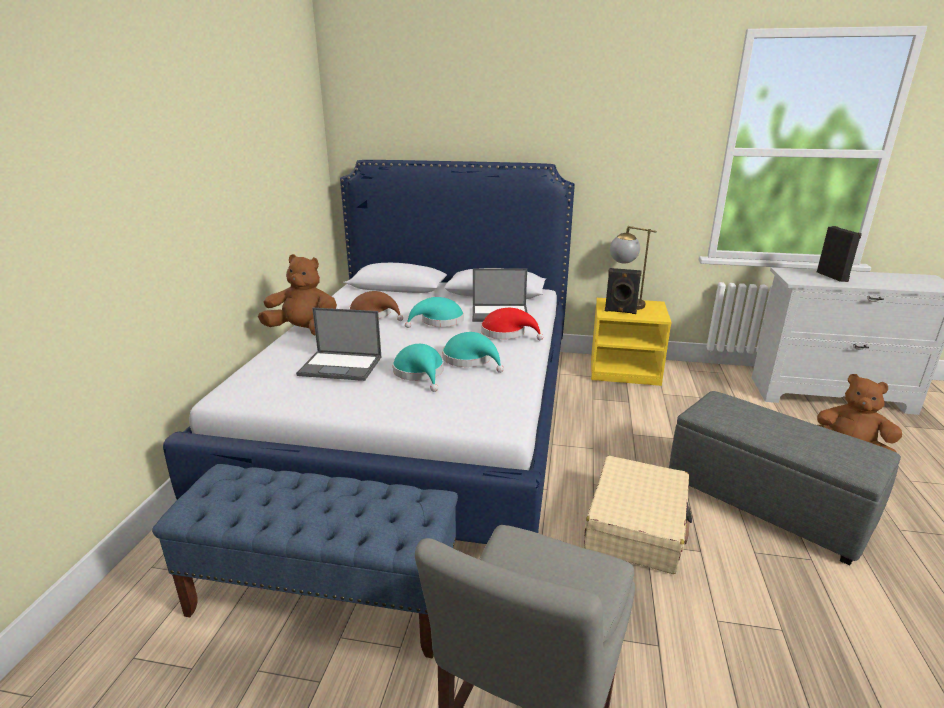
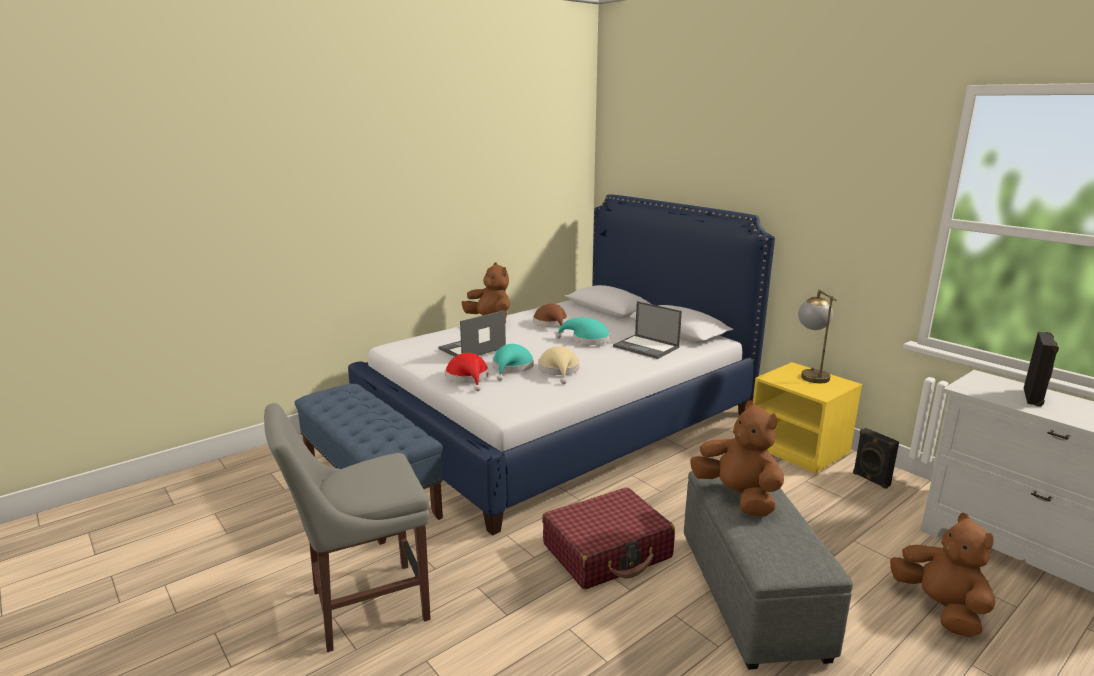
camera: 40 degrees right, 5 degrees down
(341, 366) = (471, 348): laptop -> laptop turned 90 degrees clockwise
(470, 360) = (559, 370): turquoise hat -> beige hat
(507, 333) = (622, 361): red hat -> red hat (468, 377)
(620, 311) = (789, 379): black speaker -> black speaker (870, 480)
(636, 526) = (607, 551): beige suitcase -> red suitcase
(748, 422) = (737, 497): none -> brown plush toy

